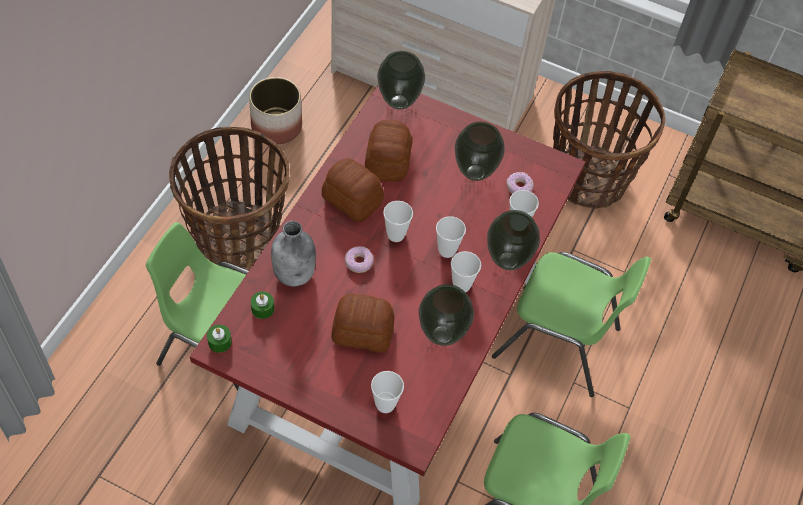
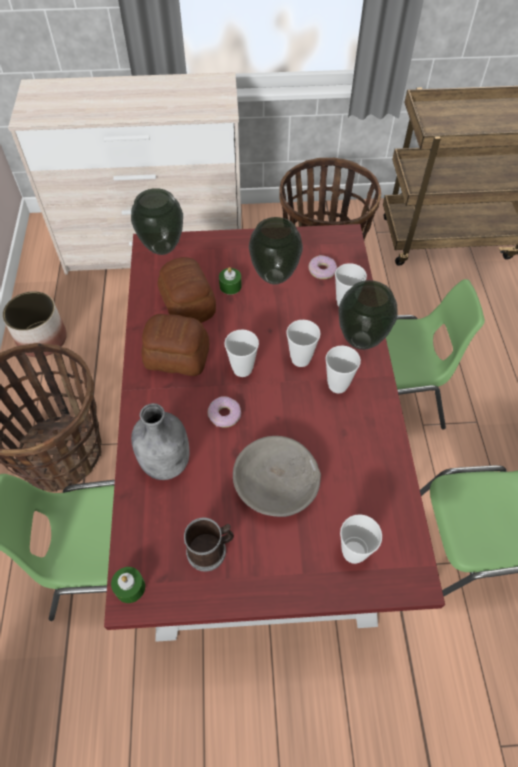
camera: 25 degrees left, 0 degrees up
(262, 309) = (155, 520): green candle -> green candle (230, 286)
(287, 348) = (211, 550): none -> mug
(362, 331) = (276, 484): bread -> grey bowl
(441, 335) = (354, 444): vase -> none

